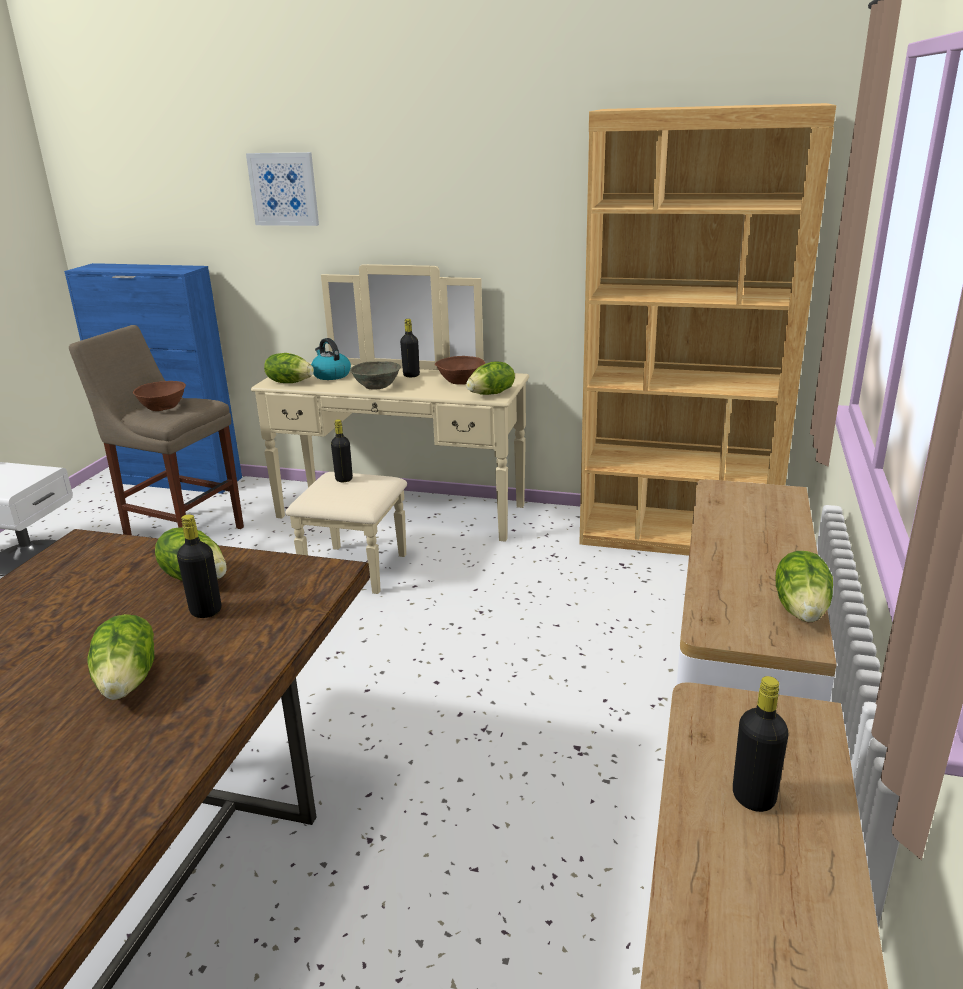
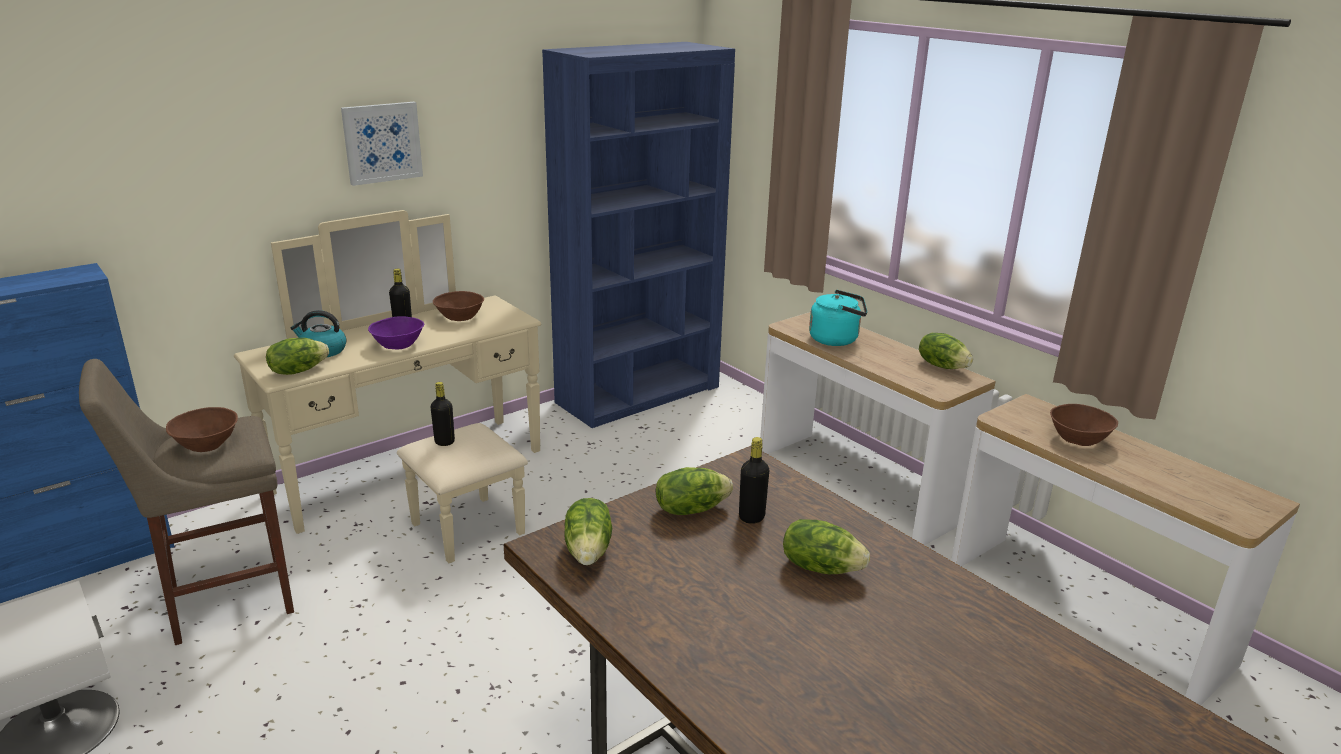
camera: 55 degrees left, 0 degrees up
(284, 189) = (207, 151): picture -> picture (382, 142)
(377, 386) = (398, 344): grey bowl -> purple bowl
(492, 394) = (512, 318): lettuce -> lettuce (589, 551)
(677, 536) = (639, 394): brown bookcase -> blue bookcase
(740, 523) = (836, 339): none -> turquoise kettle
(753, 798) = (1078, 438): black bottle -> brown bowl

